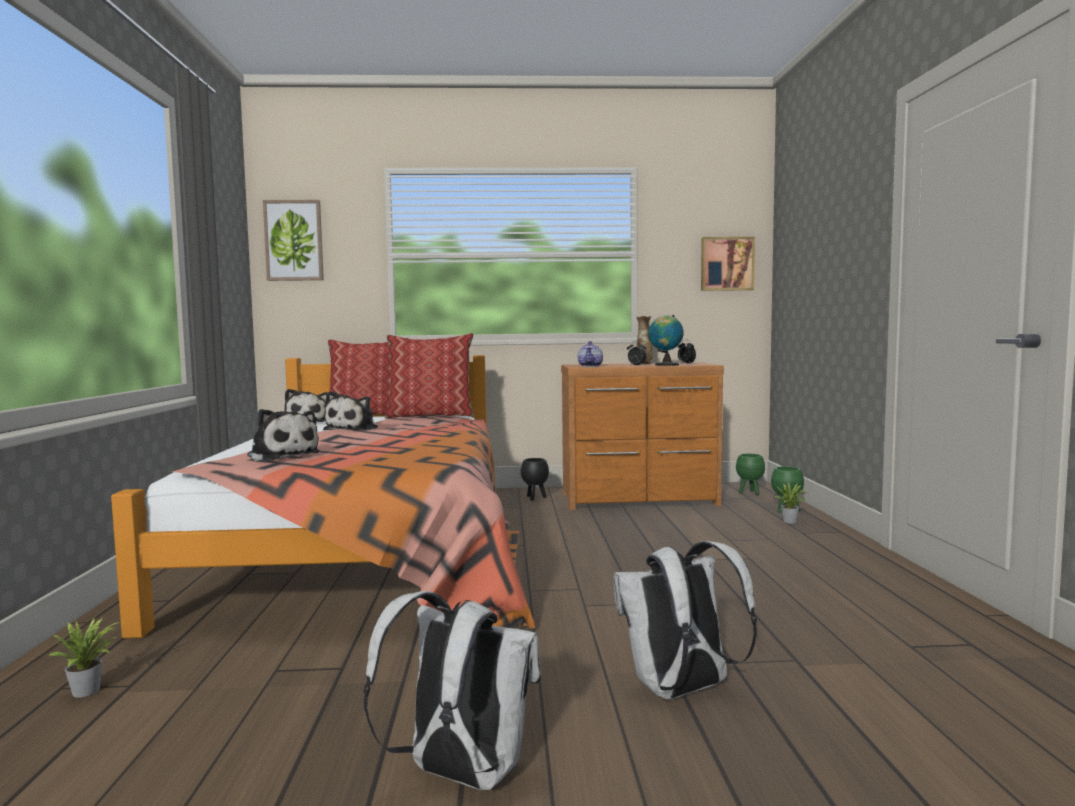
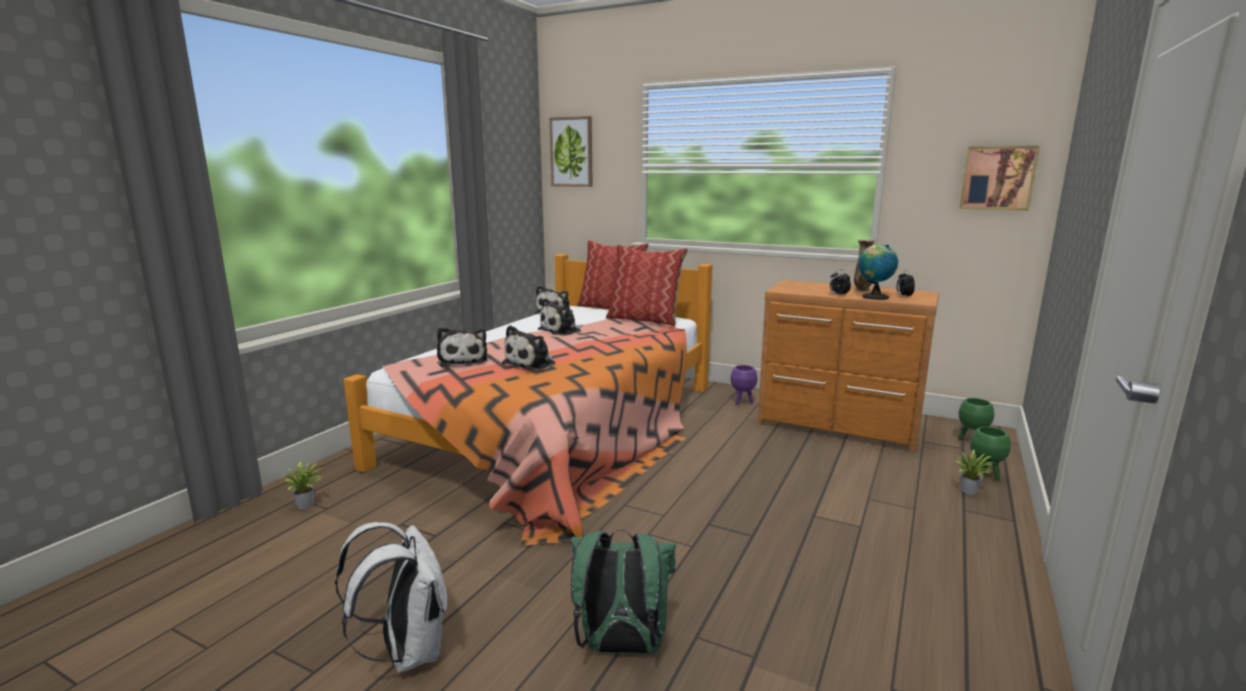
camera: 30 degrees right, 10 degrees up
(377, 448) = (532, 363): none -> plush toy
(535, 498) = (742, 402): black planter -> purple planter
(590, 366) = (794, 289): teapot -> none
(681, 691) = (620, 647): white backpack -> green backpack

